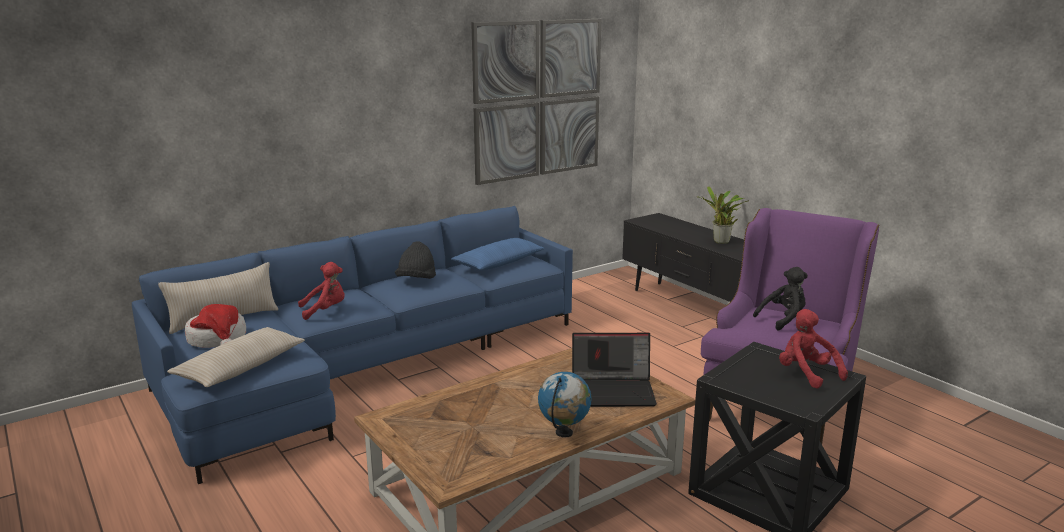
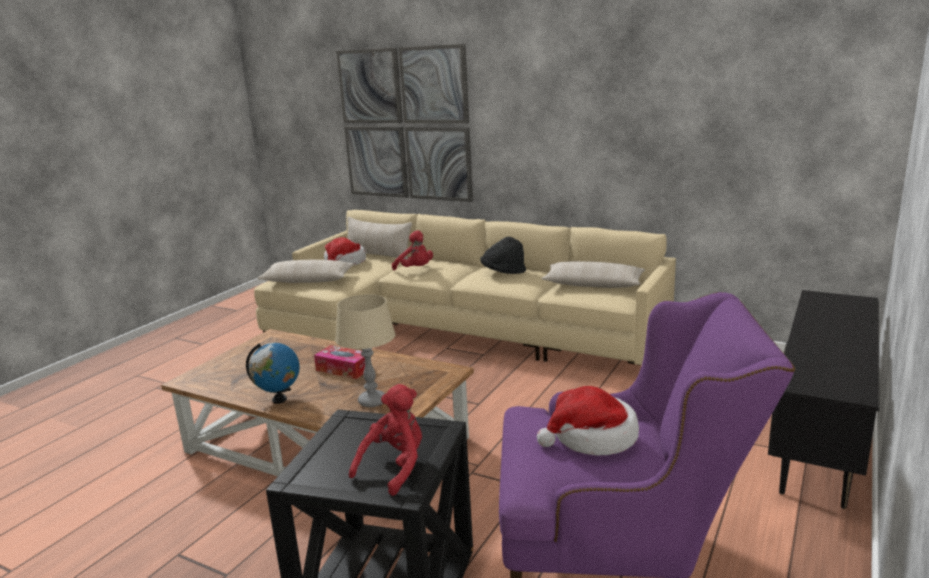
camera: 65 degrees right, 0 degrees up
(362, 367) = (453, 330): blue sofa -> beige sofa
(499, 263) = (593, 284): blue pillow -> beige pillow
(528, 393) = (343, 369): none -> tissue box
(538, 99) = (724, 115): picture -> picture (404, 124)
(614, 391) = (372, 401): laptop -> beige table lamp
(720, 242) = (827, 351): potted plant -> none
(783, 319) = (592, 438): black plush toy -> hat

